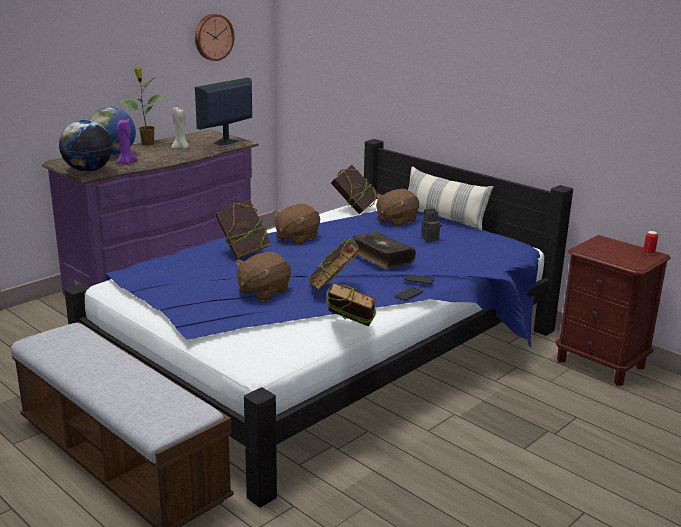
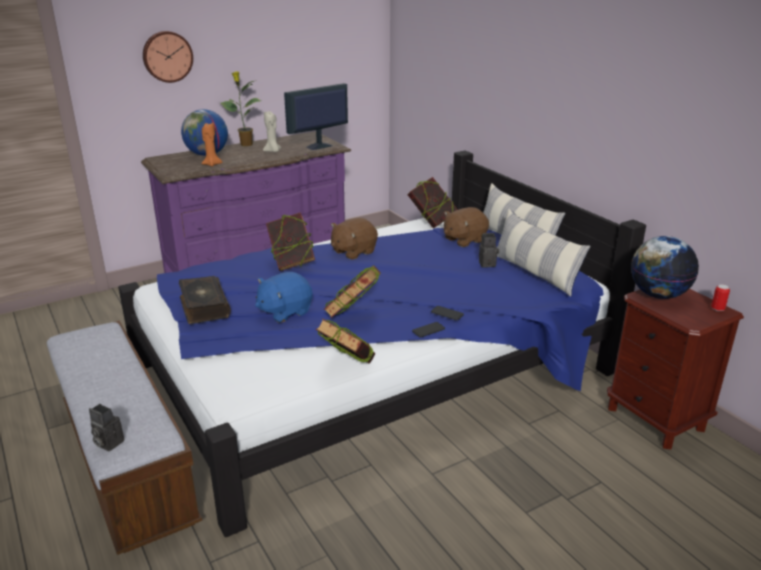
camera: 15 degrees right, 5 degrees up
(88, 170) = (173, 170): globe -> globe (658, 294)
(126, 163) = (212, 164): purple candle -> orange candle
(147, 420) = (107, 443): none -> camera
(213, 37) = (319, 41): wall clock -> wall clock (167, 56)
(263, 292) = (284, 312): brown plush toy -> blue plush toy
(381, 257) = (423, 283): book -> book (203, 307)
(476, 243) = (534, 273): none -> pillow

